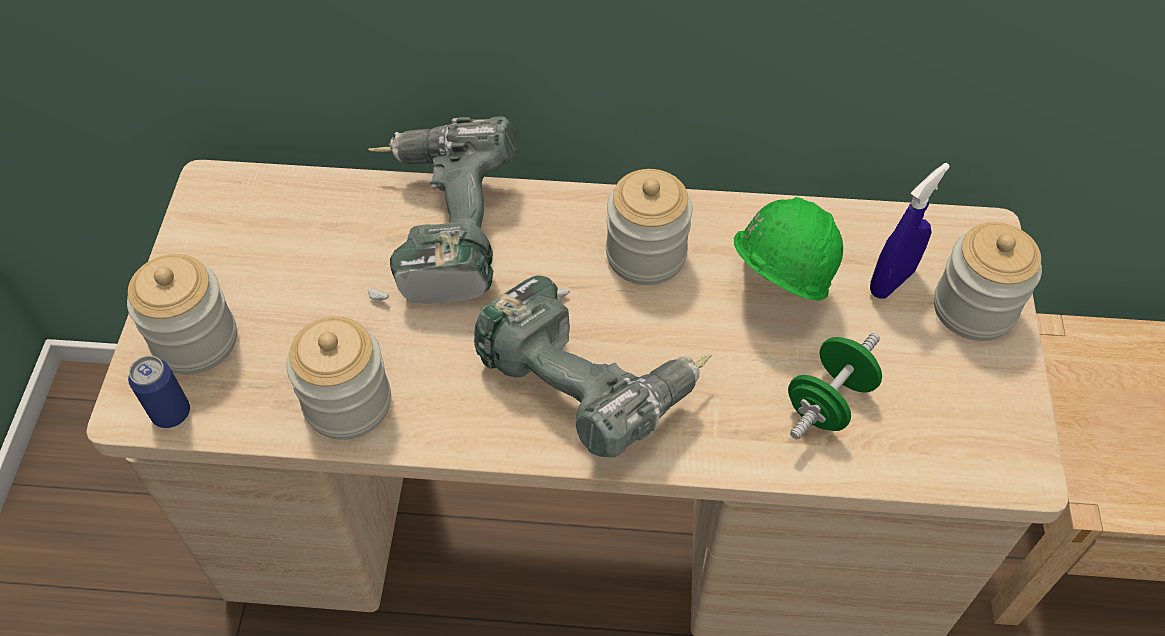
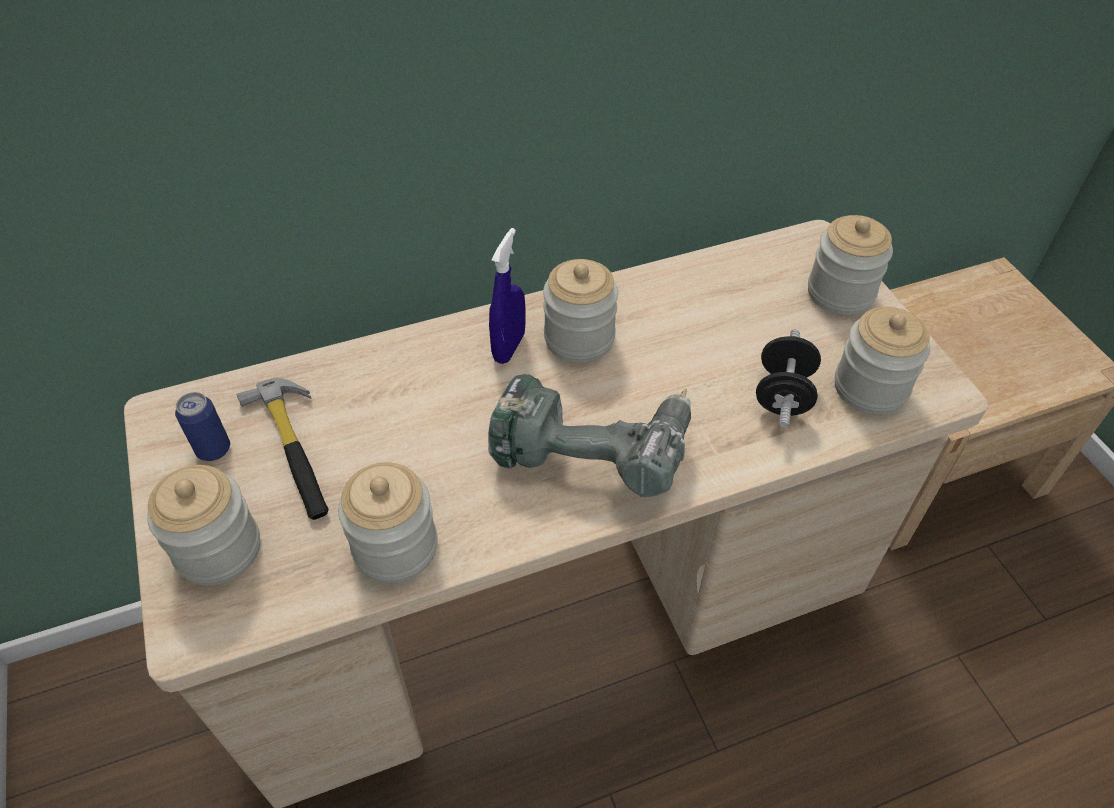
camera: 25 degrees left, 5 degrees down
(171, 413) = (229, 623): can -> can (213, 449)
(308, 269) = (295, 450): none -> hammer
(439, 232) = (397, 379): power drill -> none
(773, 290) = (692, 330): green hard hat -> none
(828, 401) = (782, 395): green dumbbell -> black dumbbell
(891, 281) = (772, 294): blue spray bottle -> blue spray bottle (509, 347)
(935, 432) = (870, 388): none -> jar

